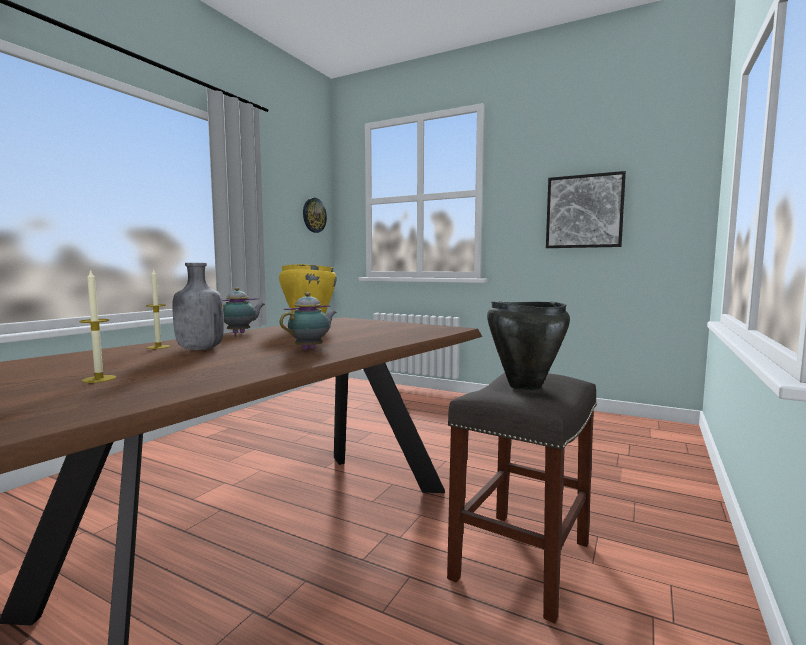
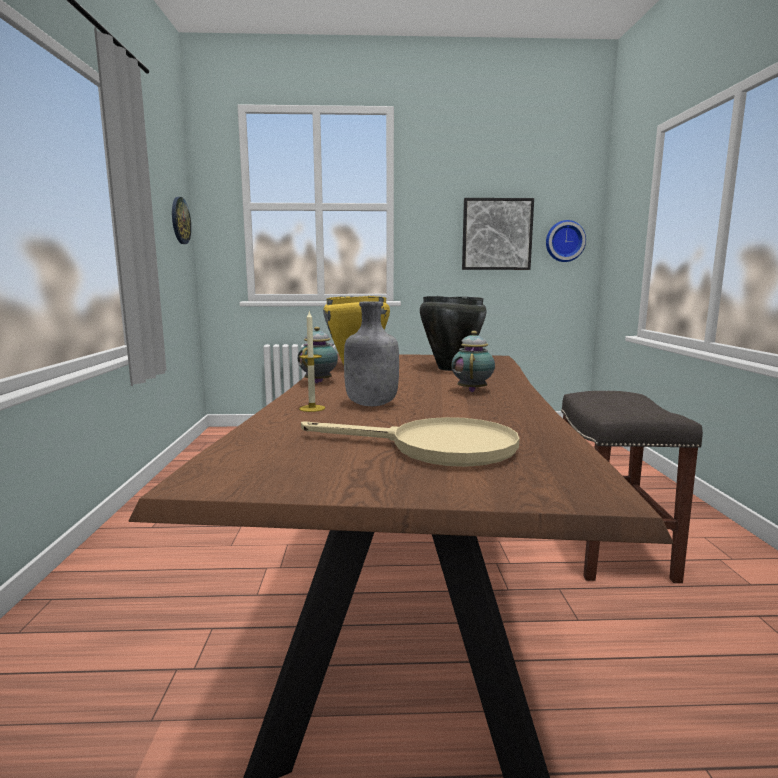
camera: 30 degrees left, 5 degrees up
(99, 379) = (435, 448): candle -> beige frying pan
(524, 386) = (621, 403): black cooking pot -> black cooking pot (450, 368)
(665, 214) = (564, 241): none -> wall clock

